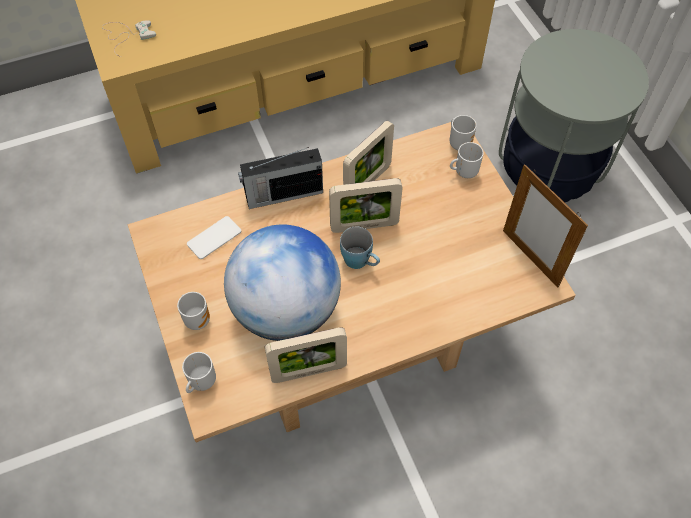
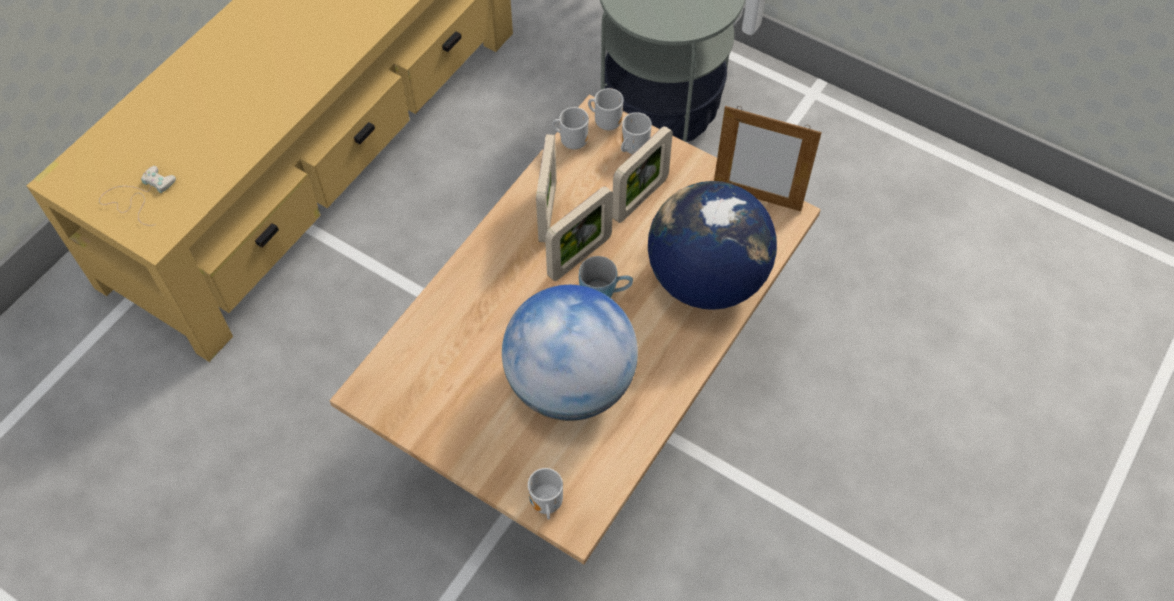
camera: 35 degrees left, 0 degrees up
(197, 319) = (489, 447): mug -> mug (572, 141)
(214, 238) = (437, 358): phone -> none
(282, 194) = (471, 273): radio -> none
(308, 371) = (640, 428): picture frame -> picture frame (640, 199)
(442, 294) = (705, 279): none -> globe

